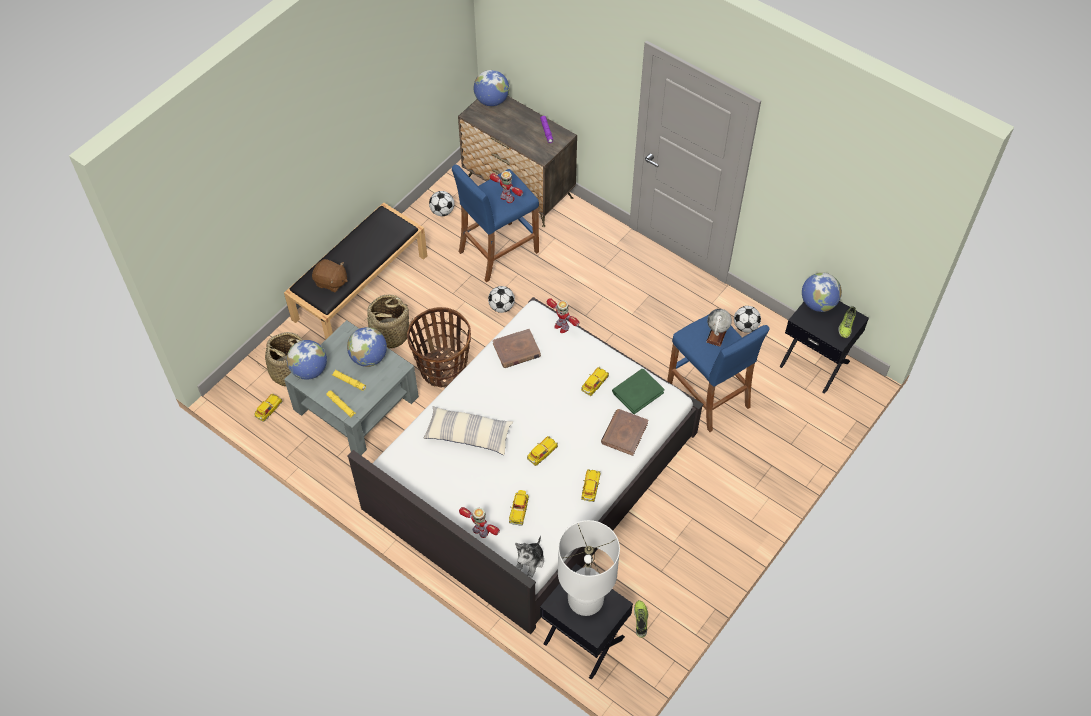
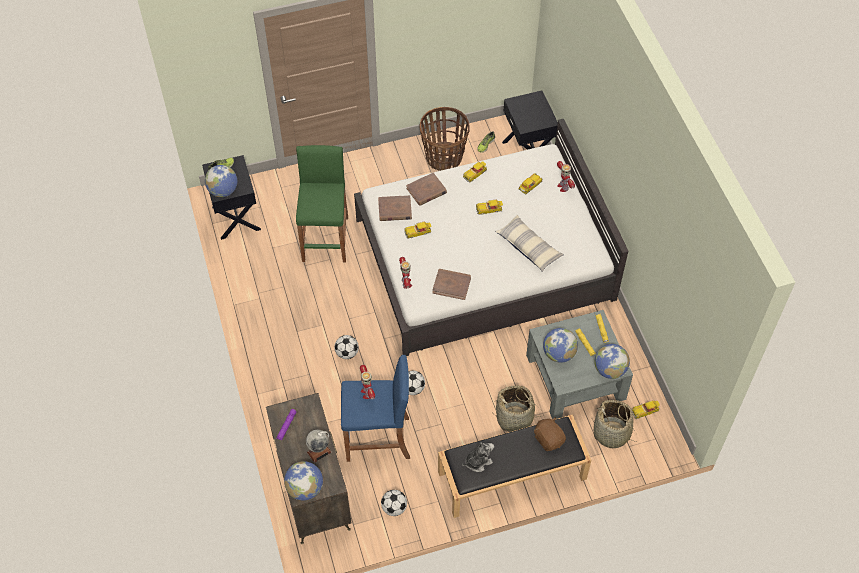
camera: 145 degrees left, 0 degrees up
(442, 368) = (493, 366): basket -> basket (444, 157)
(530, 561) = (544, 156): plush toy -> plush toy (478, 461)
(585, 599) = (529, 114): white table lamp -> none
(637, 392) = (395, 210): green book -> brown book
(708, 395) = (326, 238): blue stool -> green stool
(716, 336) = (315, 200): globe -> globe (319, 452)
(745, 326) = (254, 268): football -> football (347, 353)

